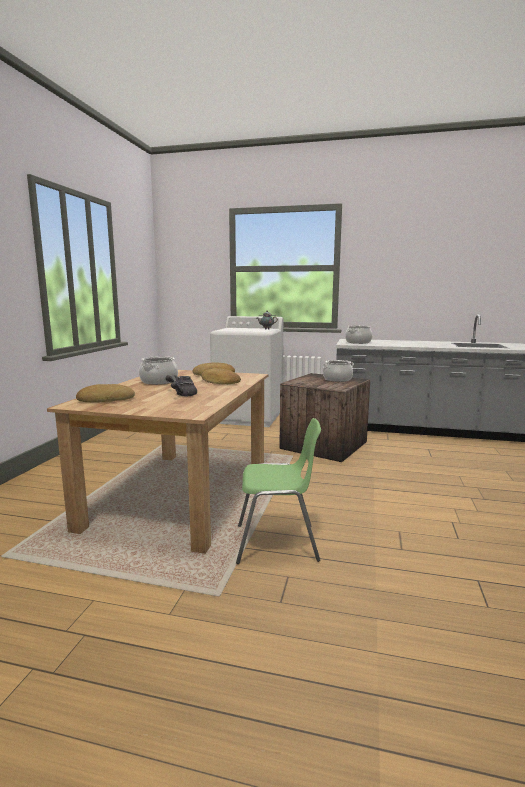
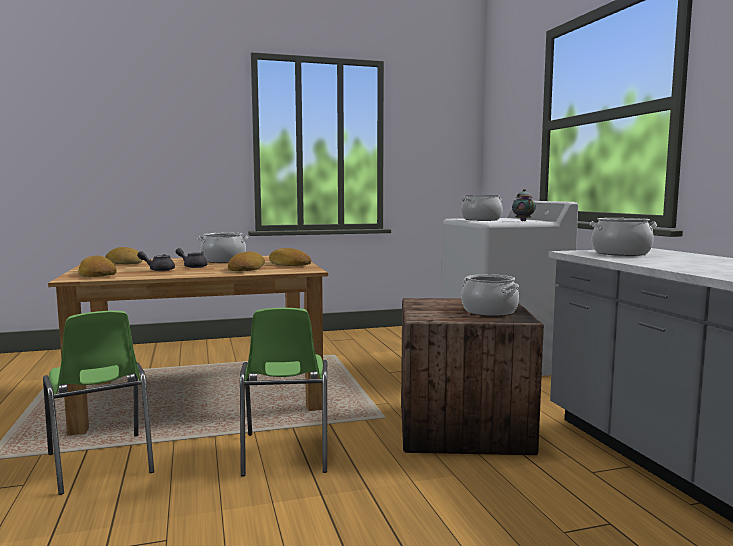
camera: 60 degrees right, 5 degrees down
(175, 408) = (96, 274): none -> bread
(241, 330) = (481, 219): none -> cooking pot
(316, 486) = (285, 453): none -> green chair

